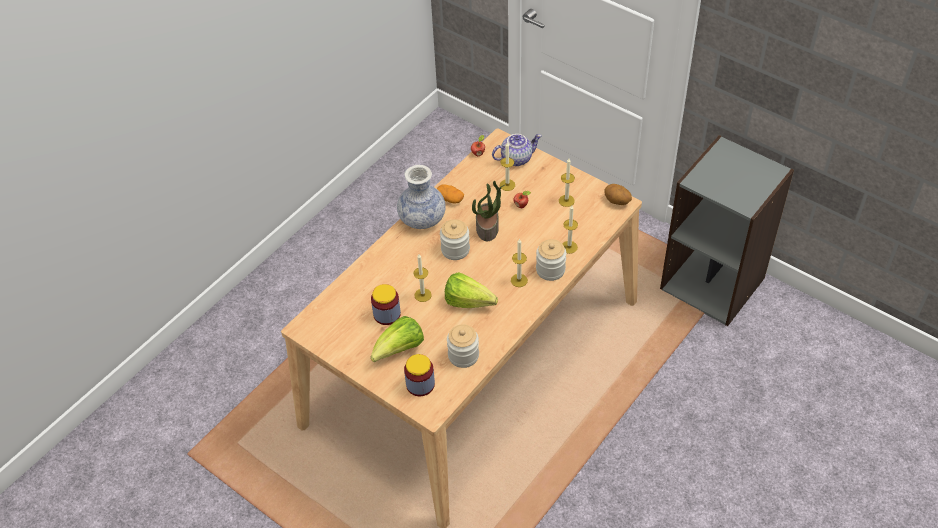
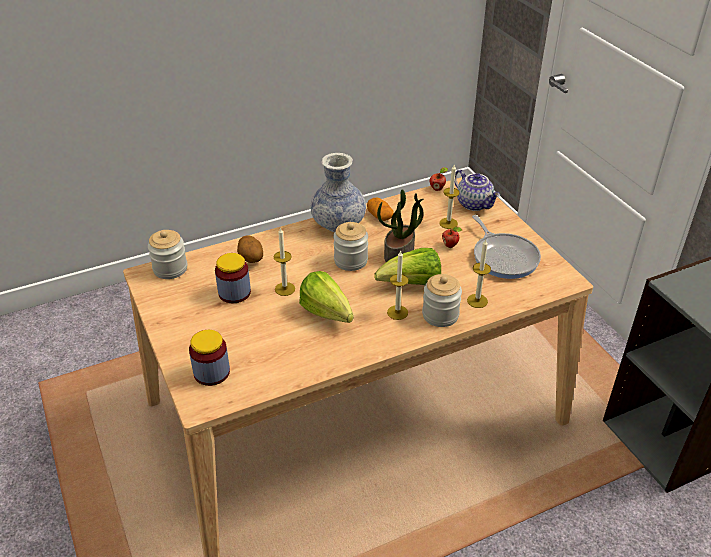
camera: 25 degrees right, 10 degrees down
(399, 350) = (219, 330): lettuce -> lettuce (411, 284)
(463, 355) = (280, 362): jar -> jar (170, 269)
(516, 158) = (475, 204): teapot -> teapot turned 45 degrees clockwise
(566, 200) = (504, 257): candle -> frying pan
(616, 202) = (562, 277): potato -> potato (250, 259)

